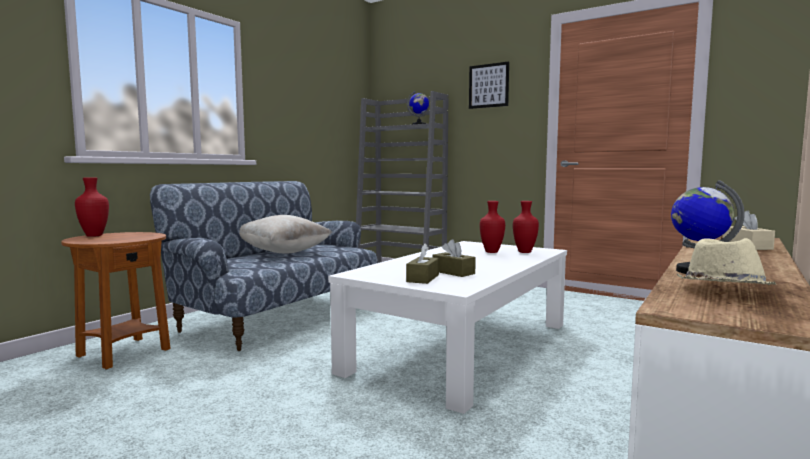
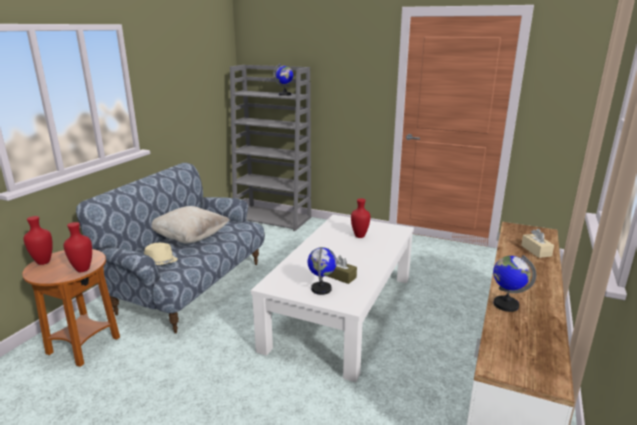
camera: 10 degrees left, 15 degrees up
(423, 278) = (321, 289): brown tissue box -> globe
(488, 85) = (346, 63): picture -> none
(525, 252) = (384, 235): red vase -> red vase (83, 270)
(723, 290) = (520, 335): beige hat -> beige hat (159, 263)

